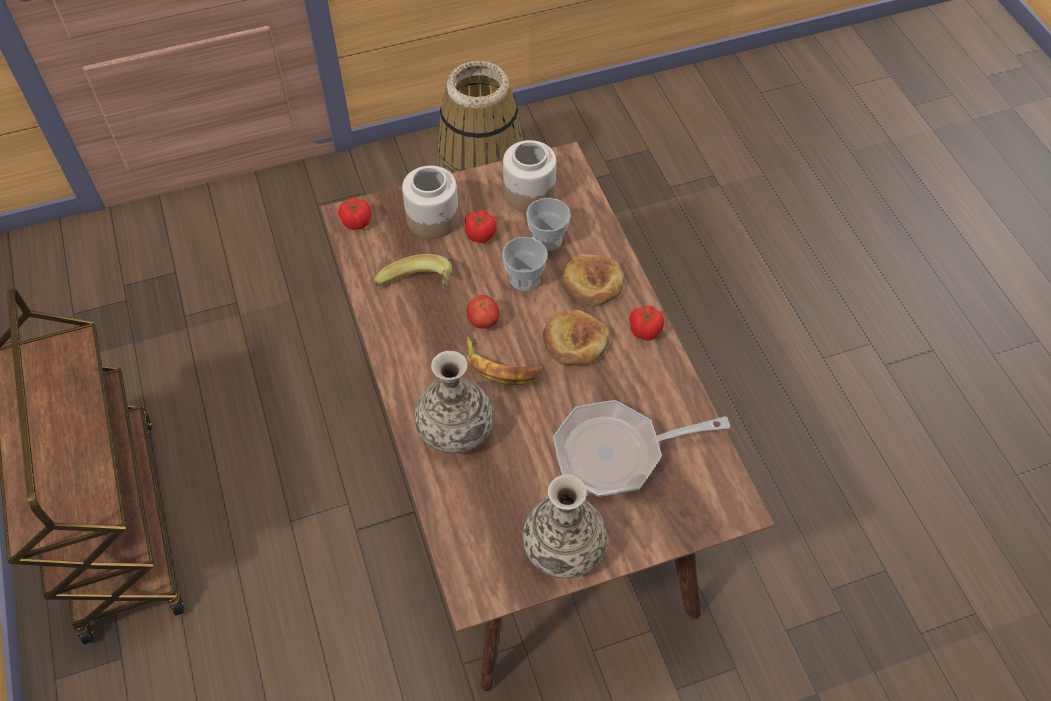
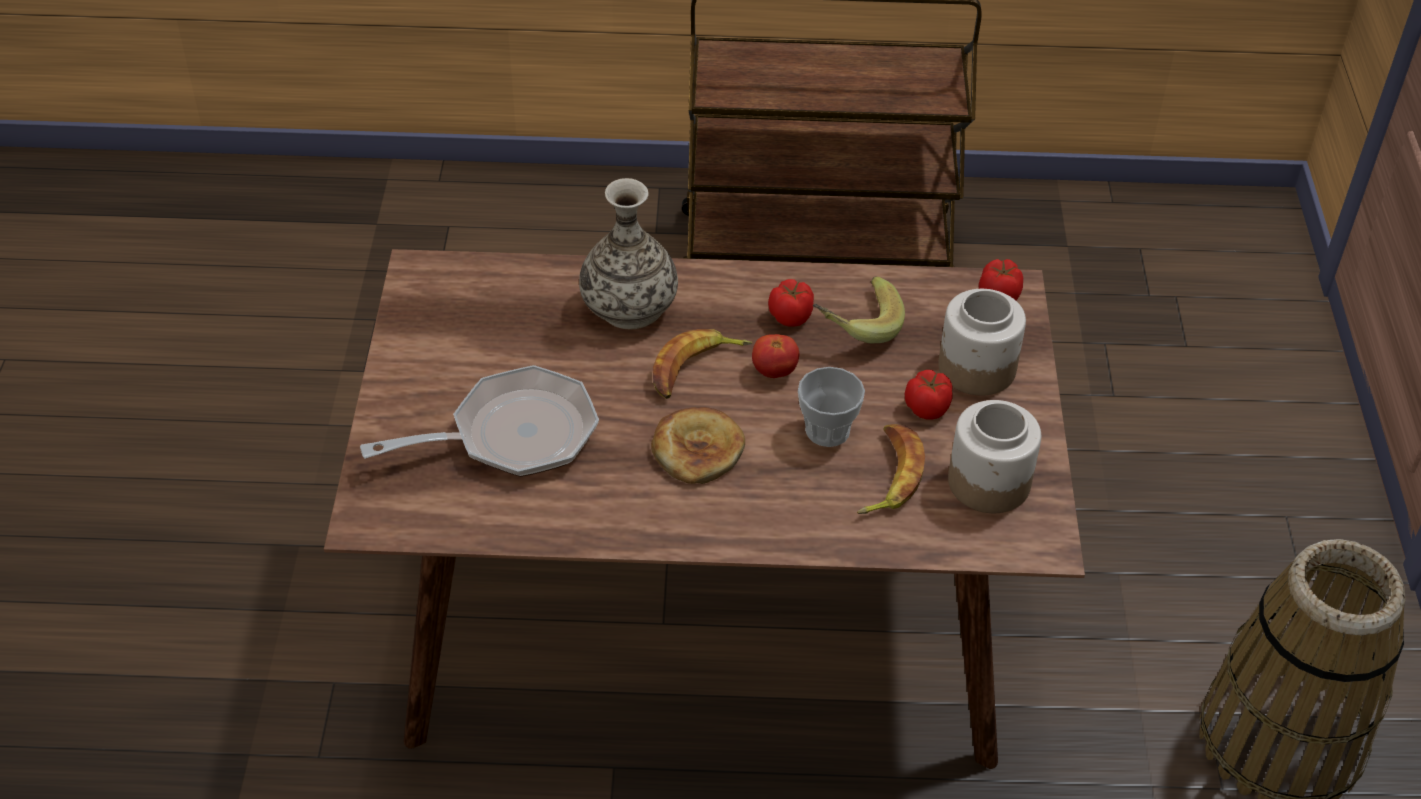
camera: 110 degrees right, 10 degrees down
(547, 239) = (889, 475): cup -> banana
(563, 548) = (423, 351): vase -> none
(592, 283) = (787, 499): bread -> none
(617, 452) = (512, 435): frying pan -> frying pan turned 60 degrees clockwise
(644, 330) = (679, 527): tomato -> tomato (791, 316)

